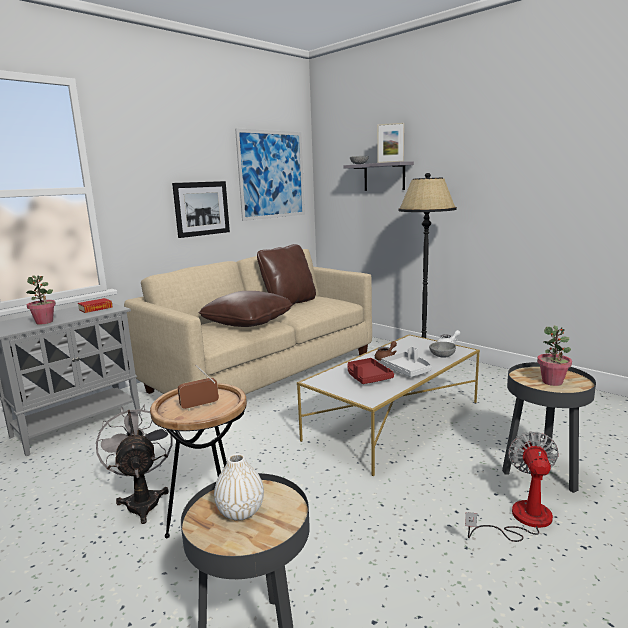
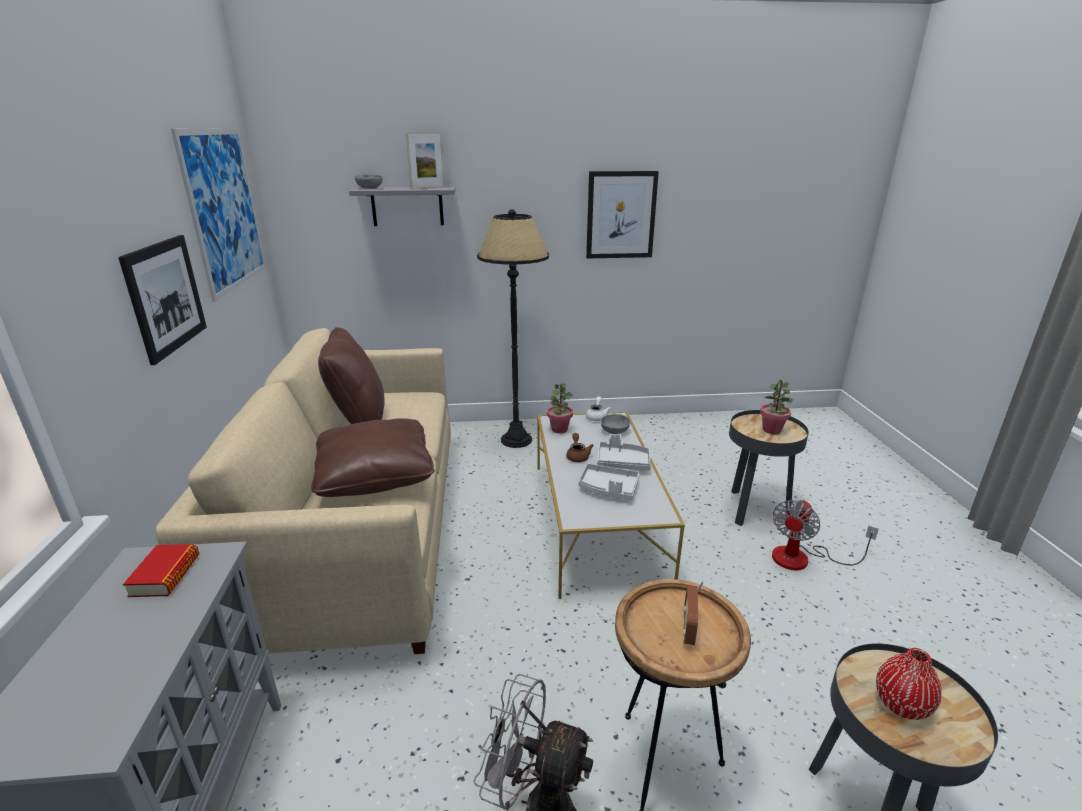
camera: 50 degrees left, 10 degrees up
(44, 322) = (132, 665): potted plant -> potted plant (559, 429)
(240, 512) = (901, 705): white vase -> red vase
(367, 377) = (608, 489): red tray -> grey tray
(521, 519) = (803, 558): fan -> fan turned 105 degrees counterclockwise
(542, 180) = (620, 215): none -> picture

